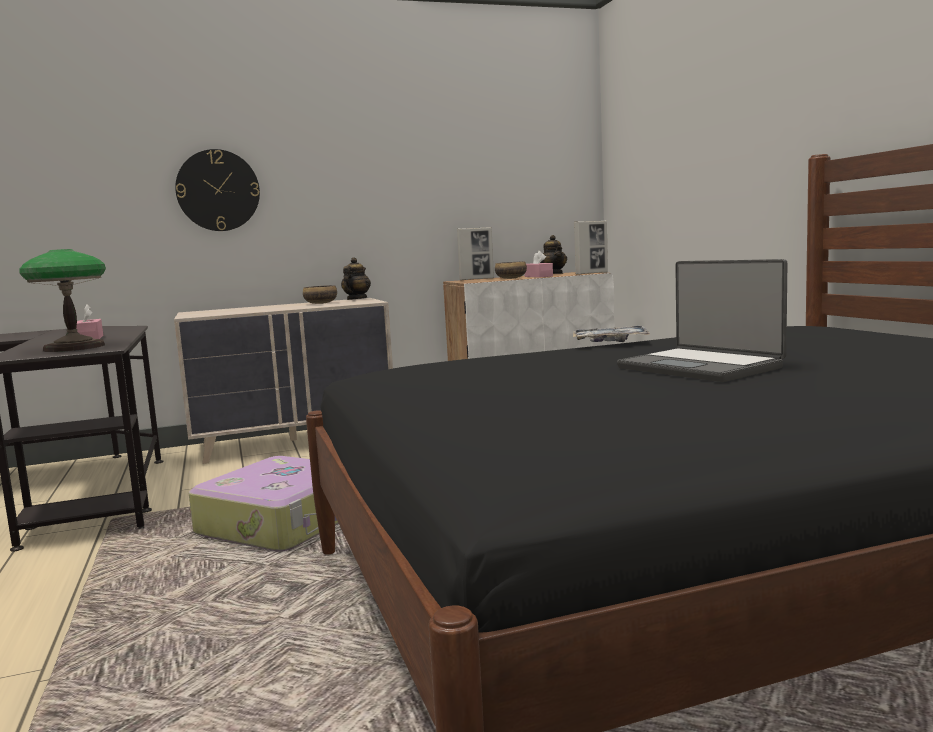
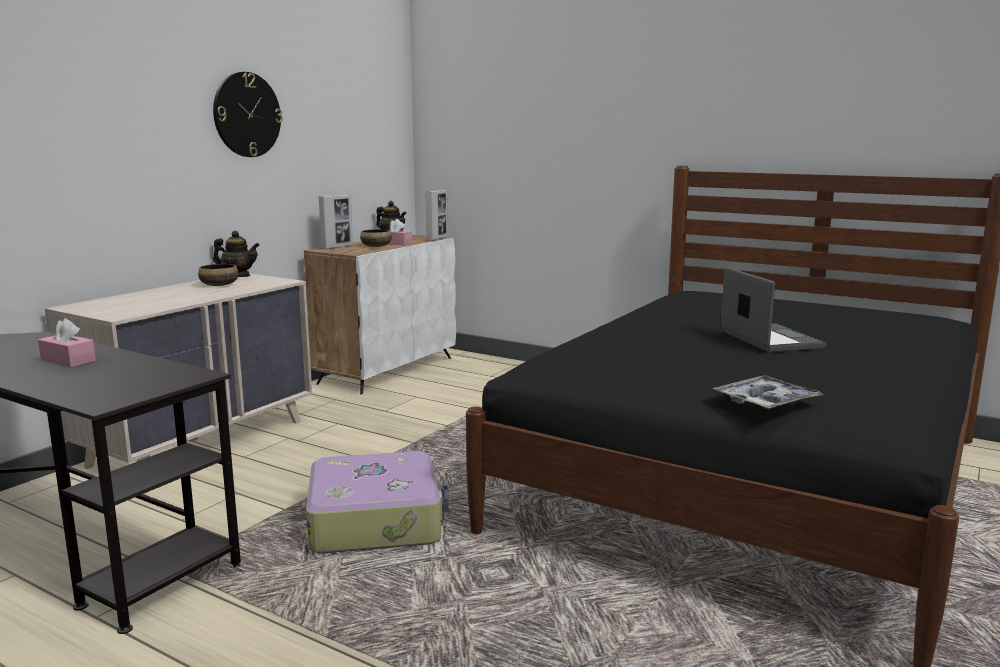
camera: 40 degrees left, 5 degrees up
(74, 347) = (130, 377): table lamp -> none
(218, 190) = (83, 153): wall clock -> wall clock (247, 115)
(356, 299) = (238, 276): teapot -> teapot turned 120 degrees clockwise
(610, 342) = (634, 319): tray -> tray (765, 402)
(701, 367) = (768, 340): laptop -> laptop turned 120 degrees counterclockwise

